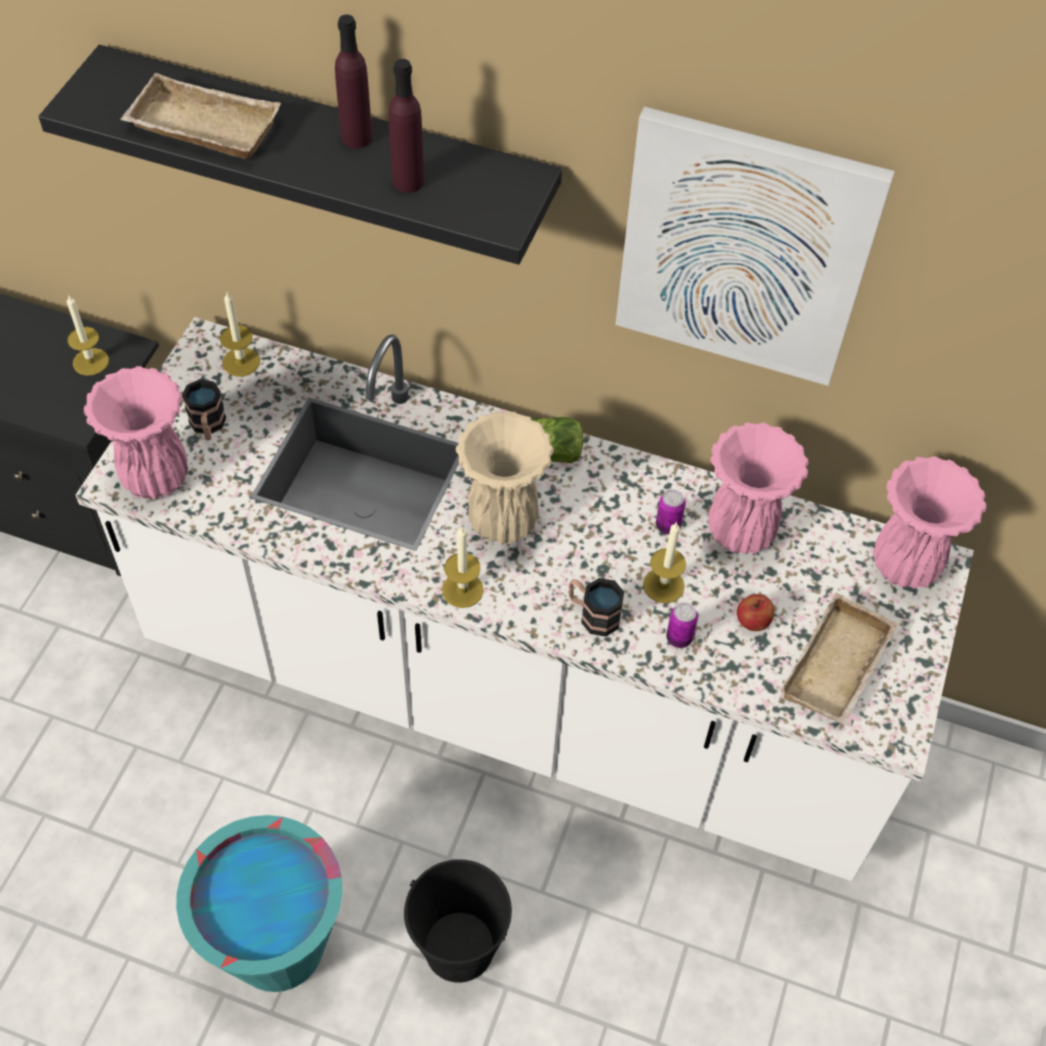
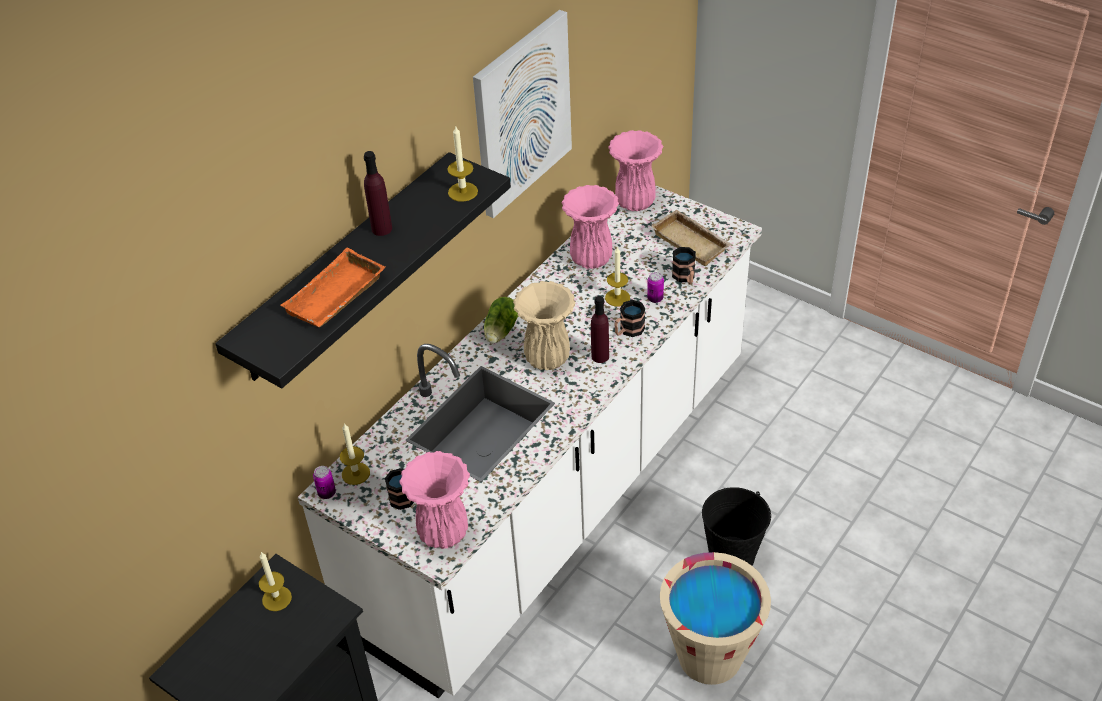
camera: 70 degrees left, 10 degrees down
(200, 129) = (336, 298): beige tray -> orange tray
(278, 946) = (709, 656): turquoise bucket -> beige bucket
(408, 181) = (432, 212): purple bottle -> purple bottle (600, 356)
(462, 590) = (592, 385): candle -> candle (463, 192)
(668, 526) = (576, 287): can -> can (327, 493)
(744, 673) = (685, 278): none -> mug
(752, 622) = (653, 268): apple -> none

